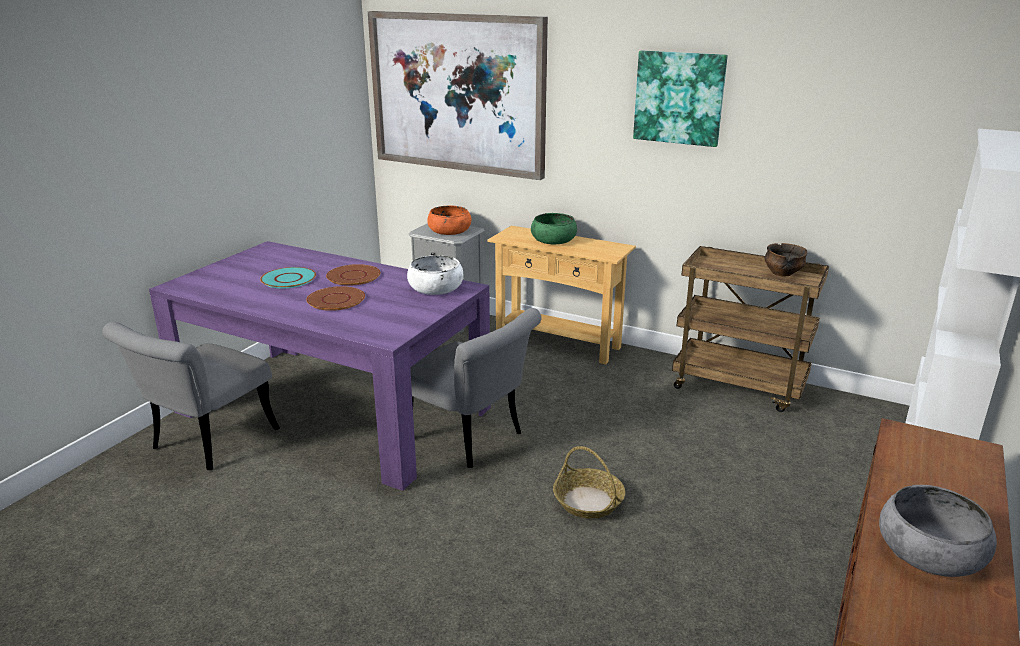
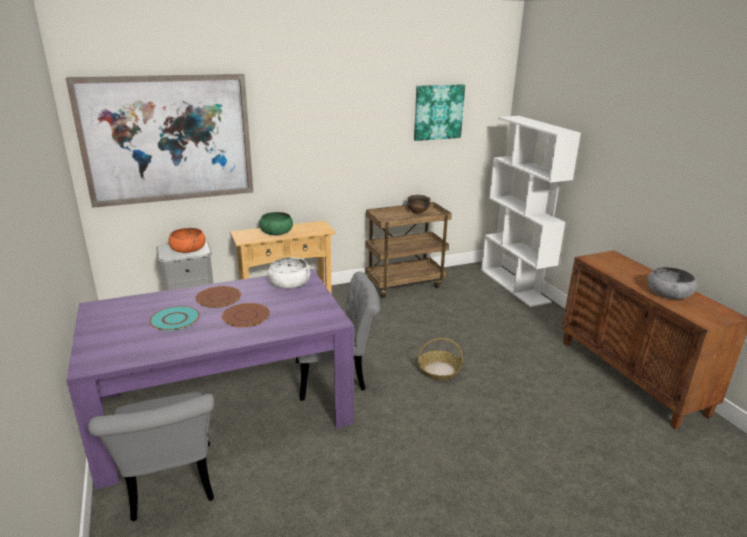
camera: 50 degrees left, 0 degrees up
(679, 98) = (342, 120): picture -> picture (438, 112)

